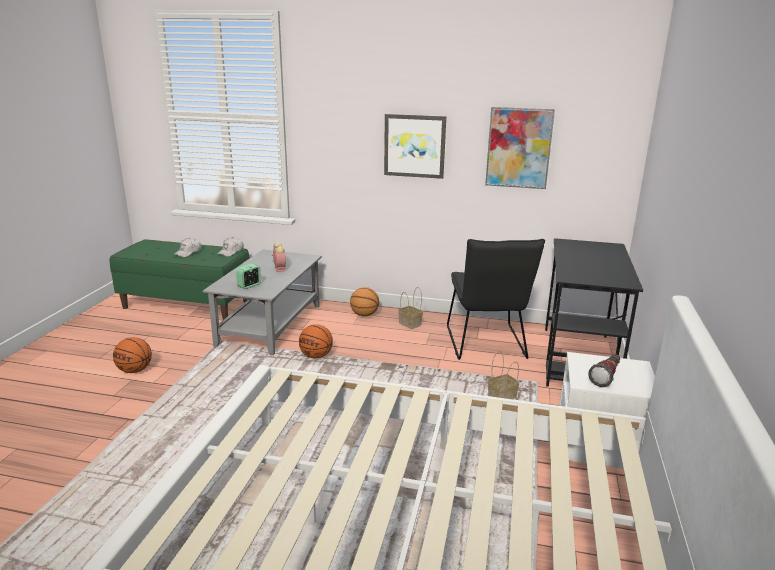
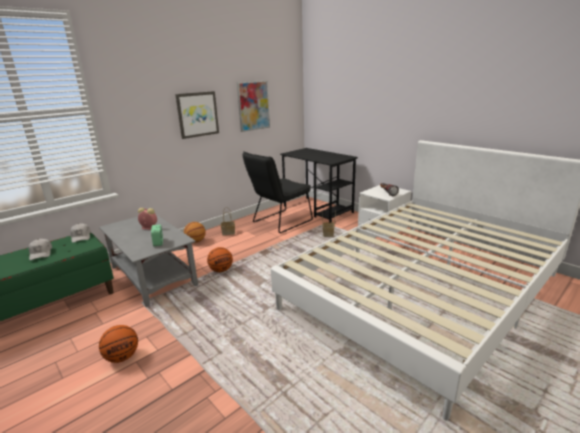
camera: 55 degrees left, 0 degrees up
(486, 345) = (279, 222): black chair -> black chair turned 105 degrees clockwise

